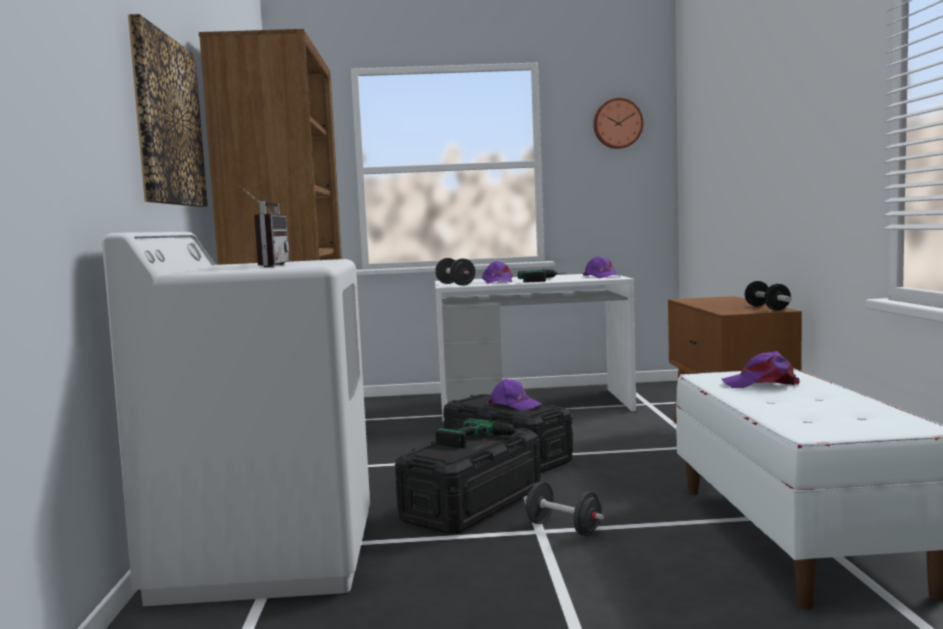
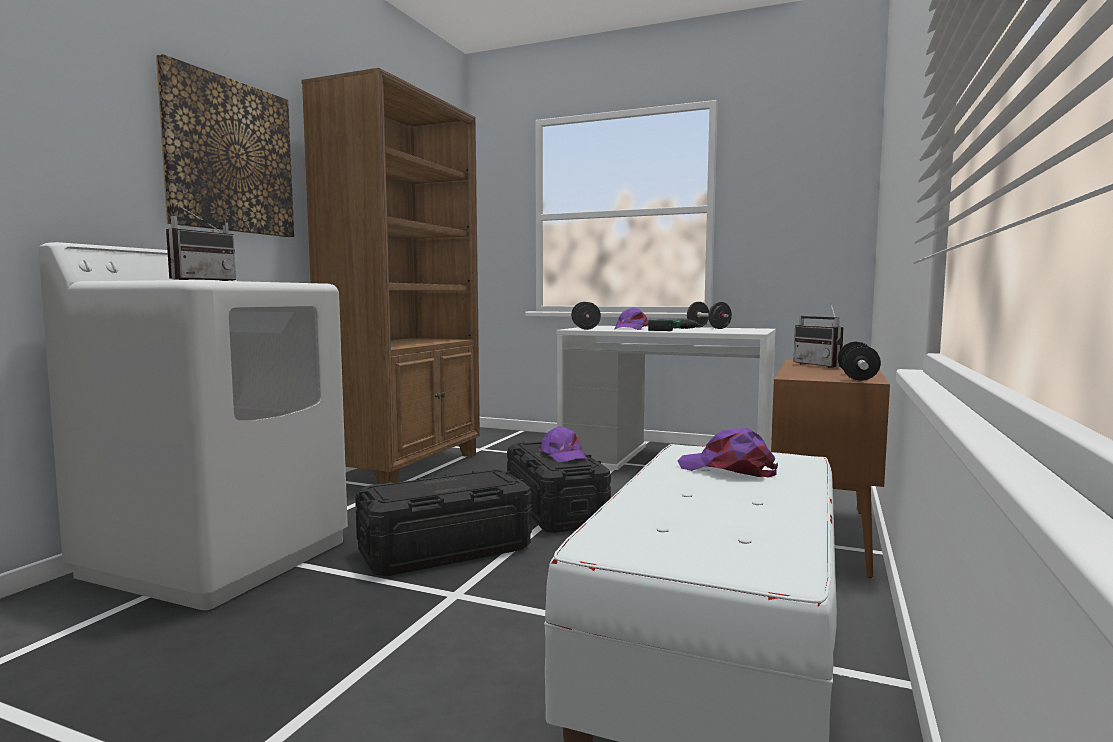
camera: 25 degrees right, 0 degrees up
(483, 440) = (459, 485): power drill -> none
(563, 528) = (481, 597): black dumbbell -> black dumbbell (708, 328)
(601, 277) = (744, 331): purple cap -> none
(617, 123) = (804, 162): wall clock -> none
(712, 301) = (822, 365): none -> radio

